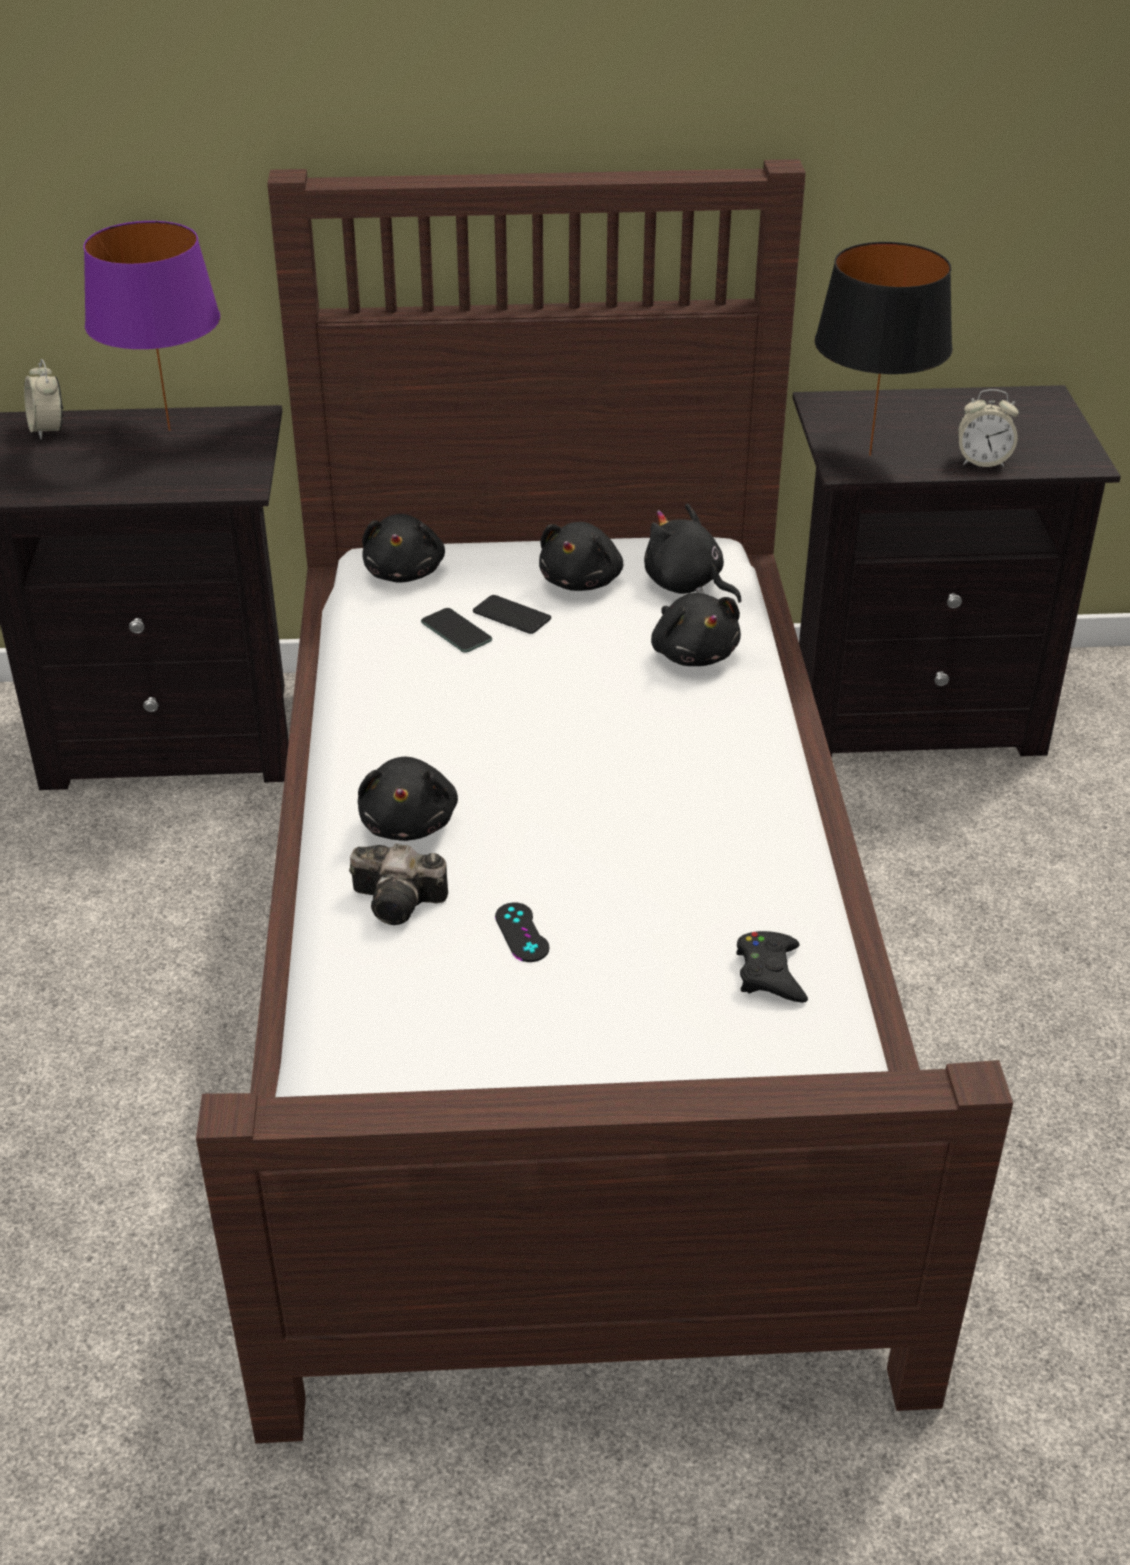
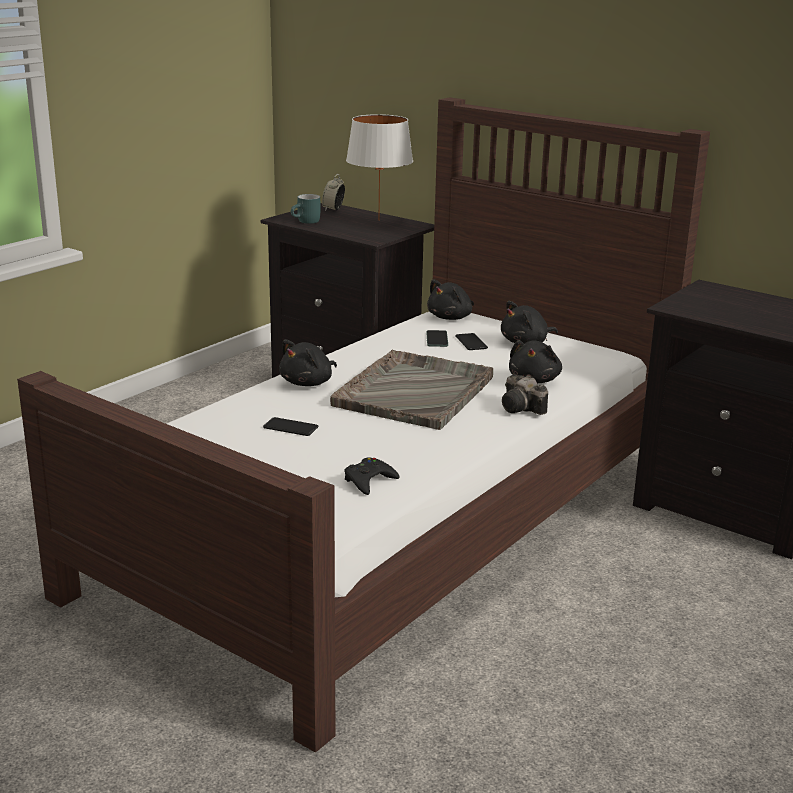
camera: 40 degrees right, 15 degrees down
(54, 482) = (306, 222): none -> turquoise mug
(171, 430) = (379, 220): purple table lamp -> white table lamp
(402, 902) = (262, 402): camera -> camera (522, 408)
(522, 933) = (290, 428): black game controller -> phone
(579, 759) = (415, 391): none -> grey tray
(686, 585) = (576, 359): black plush toy -> none
(870, 456) = (693, 307): black table lamp -> none
(982, 461) = (756, 325): alarm clock -> none

